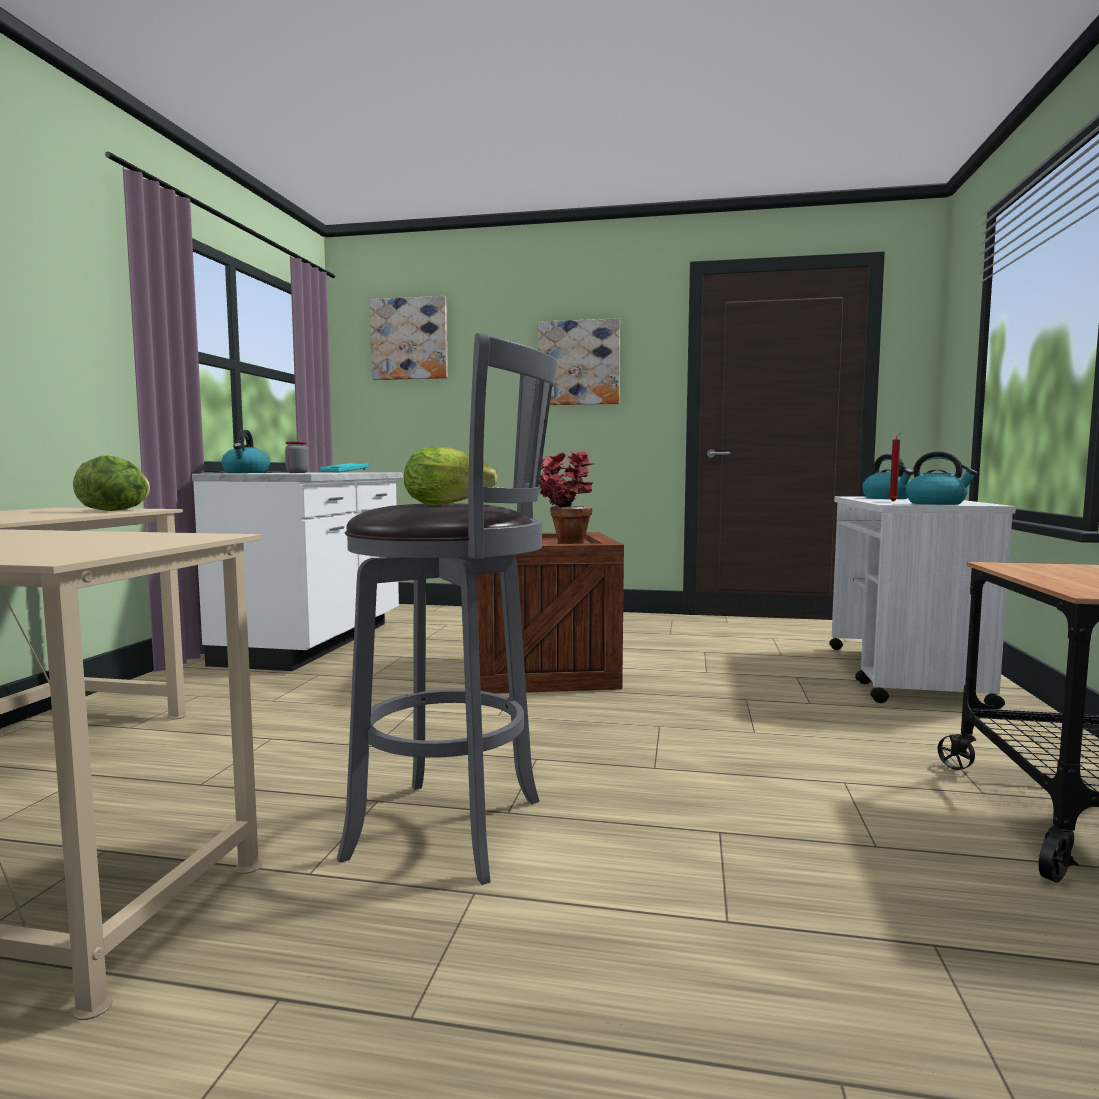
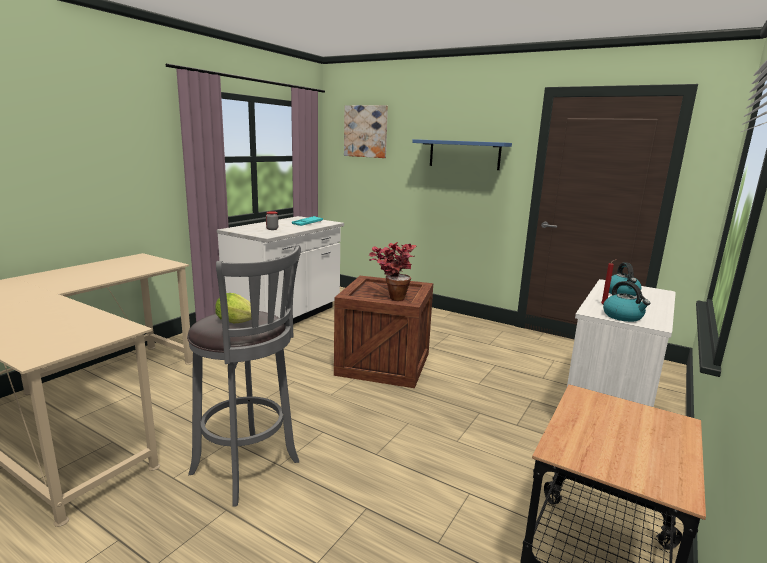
camera: 20 degrees right, 10 degrees up
(115, 510) = (156, 265): lettuce -> none
(246, 472) = (246, 228): kettle -> none
(578, 363) = (464, 154): picture -> blue shelf

